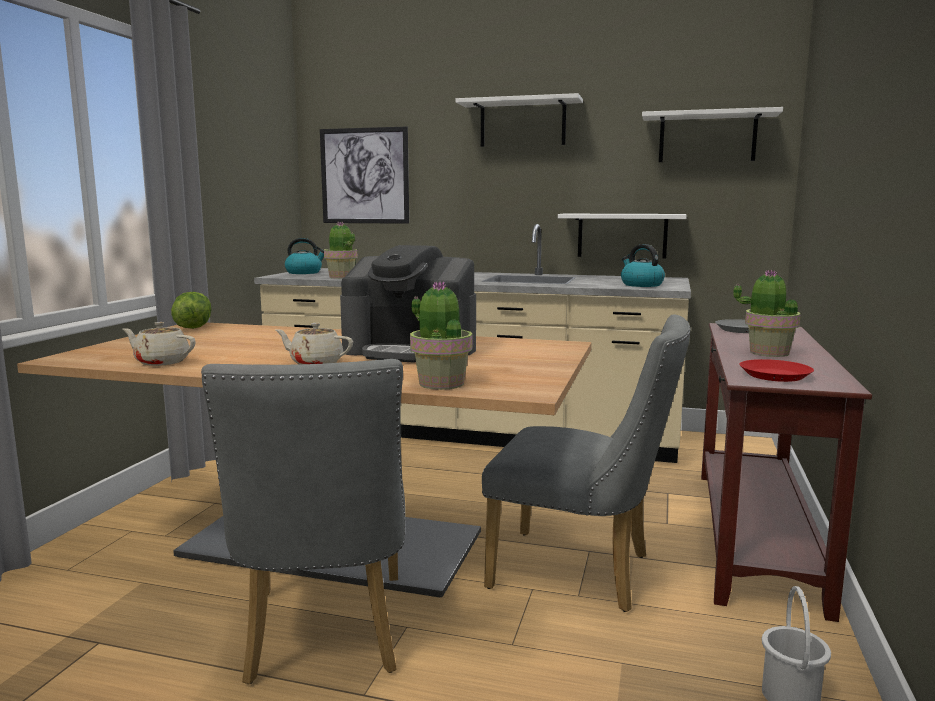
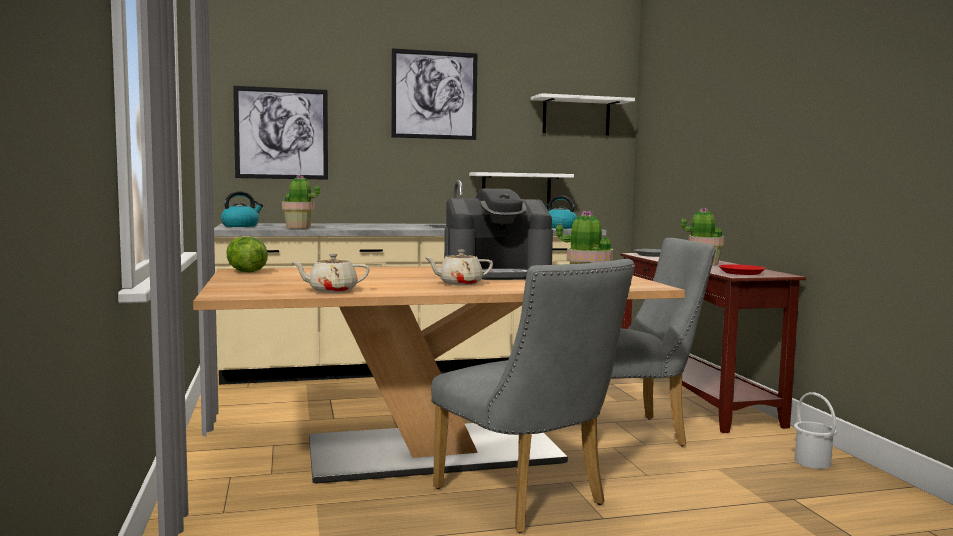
camera: 30 degrees left, 5 degrees down
(522, 123) = (434, 95): white shelf -> picture

